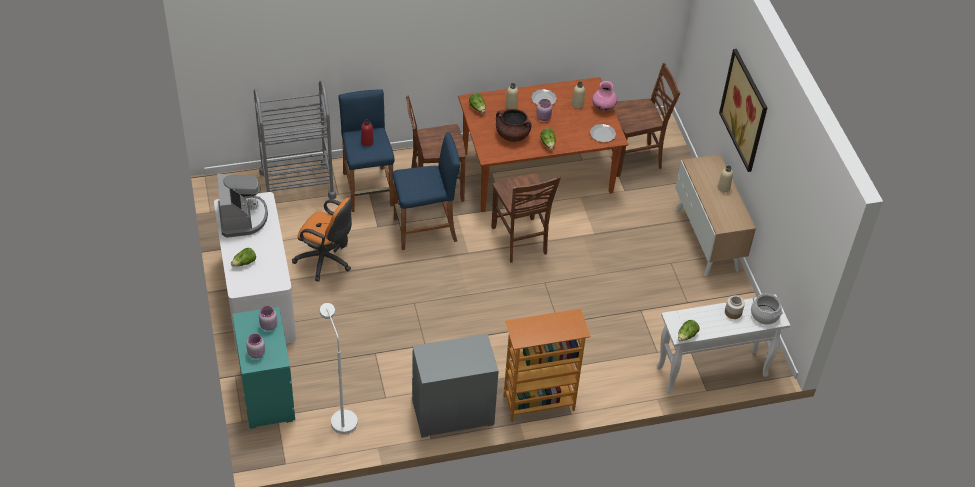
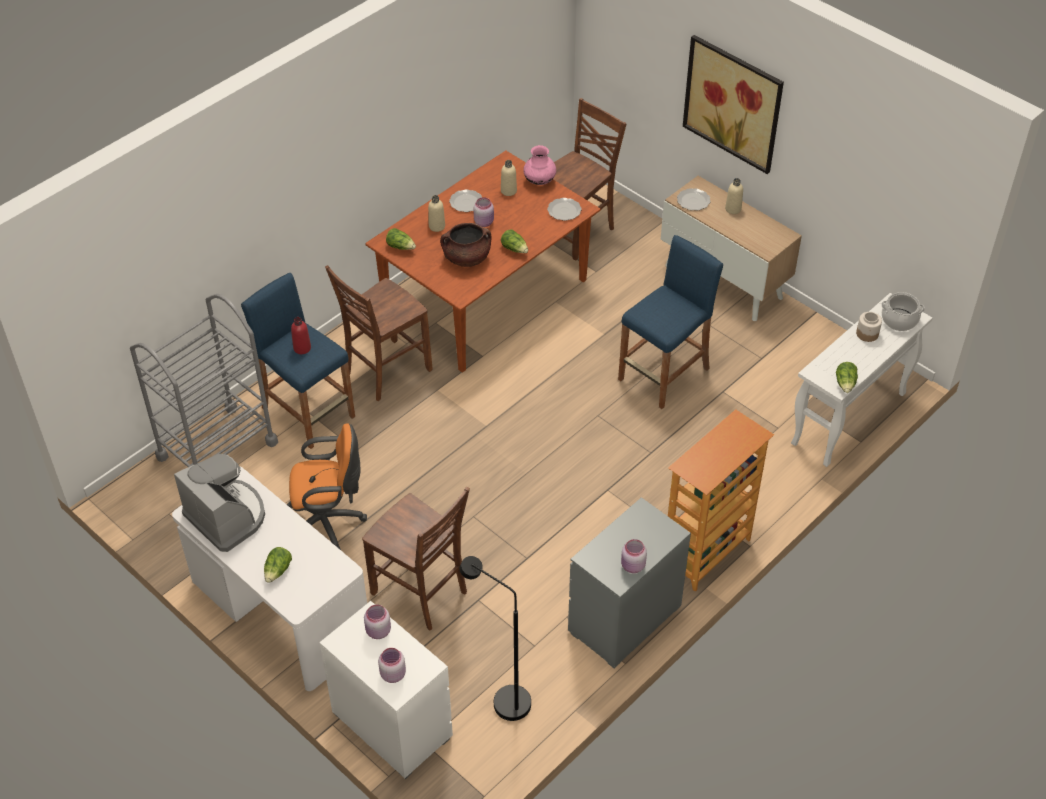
camera: 30 degrees left, 0 degrees up
(267, 394) = (391, 724): turquoise dresser -> white dresser
(341, 417) = (502, 699): white floor lamp -> black floor lamp
(425, 230) = (415, 426): blue stool -> blue stool (664, 374)
(445, 370) = (632, 566): none -> pink jar
(520, 241) = (532, 383): brown chair -> brown chair (421, 593)
(701, 169) = (694, 200): none -> plate

